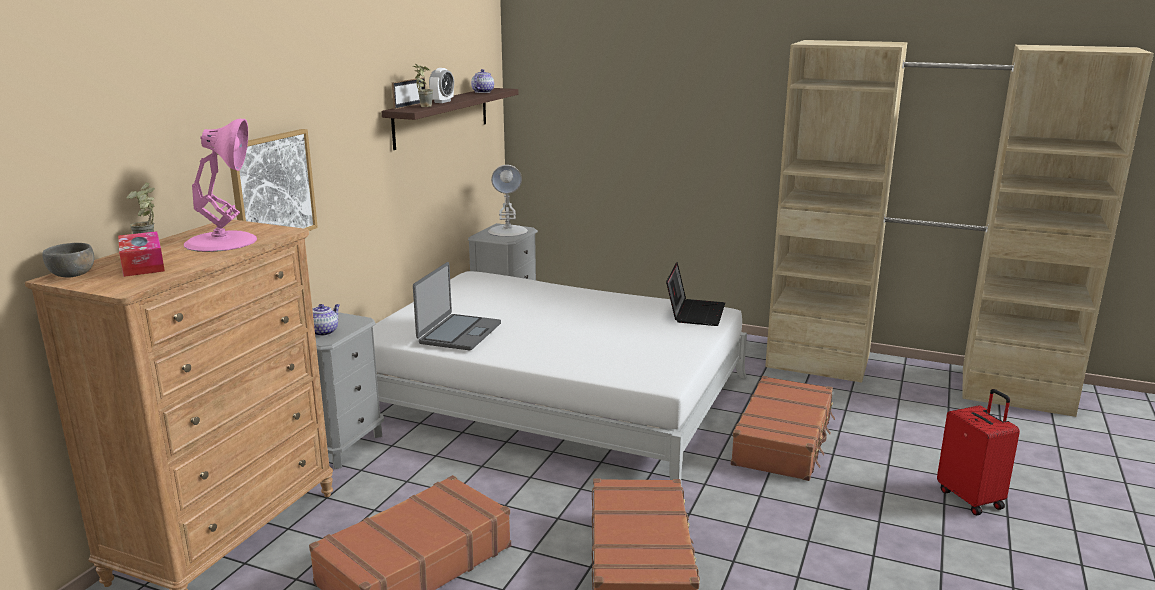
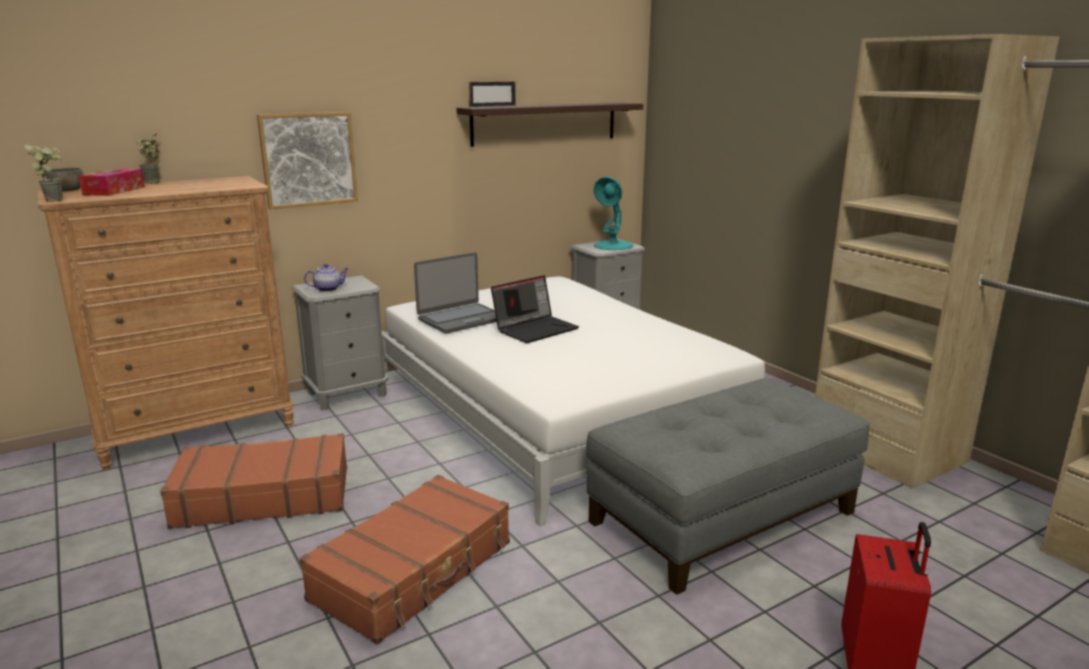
camera: 35 degrees right, 0 degrees up
(222, 241) = (196, 186): pink table lamp -> none
(423, 106) = (500, 107): potted plant -> potted plant (55, 200)
(442, 102) = (530, 106): alarm clock -> none
(483, 92) = (599, 103): teapot -> none
(508, 231) = (613, 246): white table lamp -> turquoise table lamp
(694, 312) = (702, 350): laptop -> laptop (536, 329)
(784, 441) = (721, 516): brown suitcase -> grey ottoman

